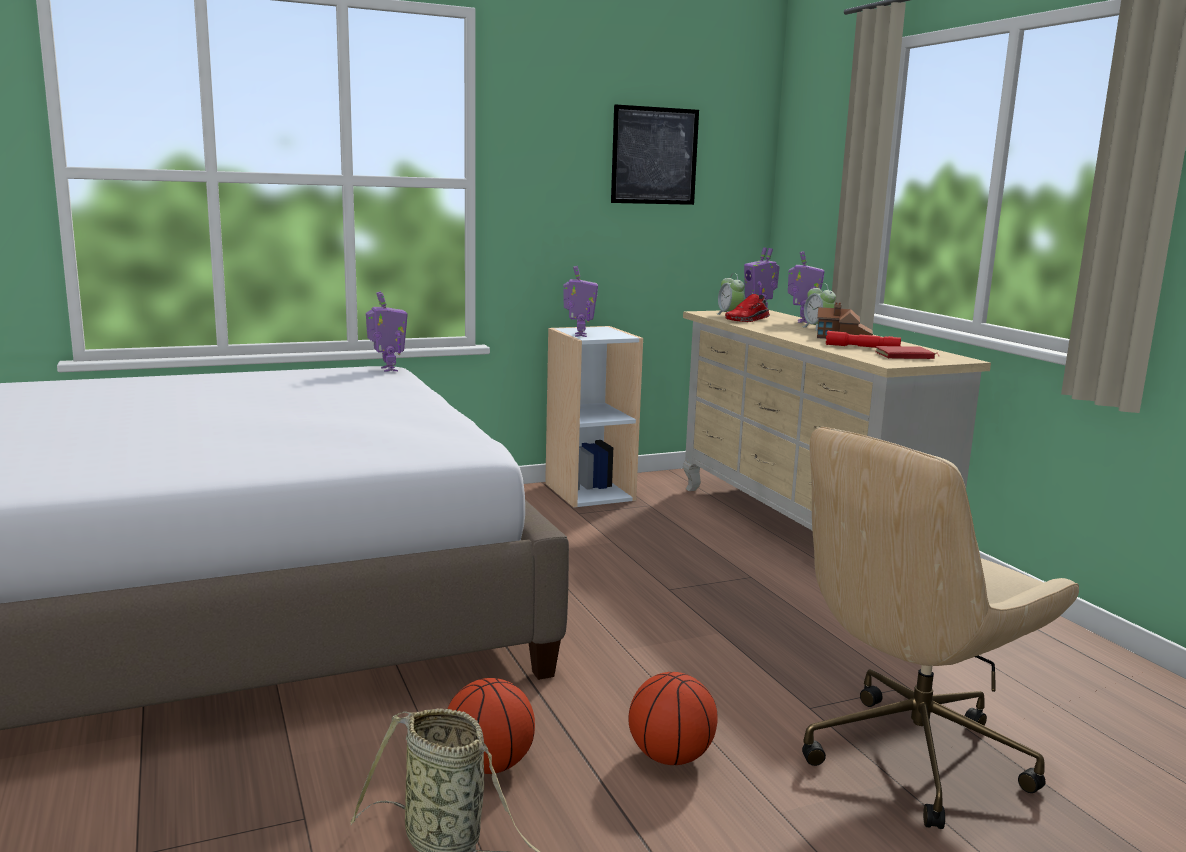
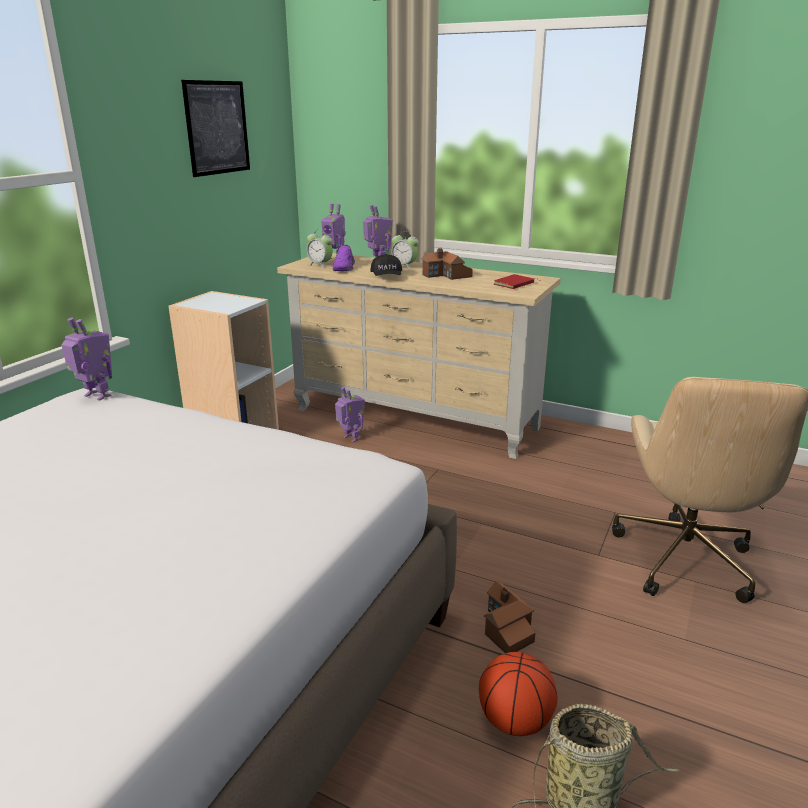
camera: 40 degrees left, 10 degrees up
(579, 335) = (215, 308): toy robot -> toy robot (351, 439)
(597, 709) = (505, 628): none -> toy house
(670, 757) = (591, 638): basketball -> none
(748, 320) = (345, 268): red shoe -> purple shoe
(770, 331) = (387, 277): none -> black cap
(862, 347) = (474, 281): red flashlight -> none

